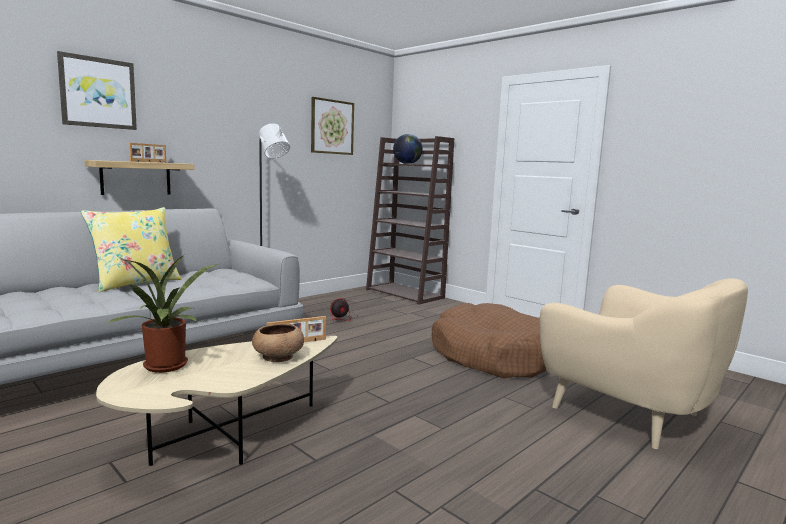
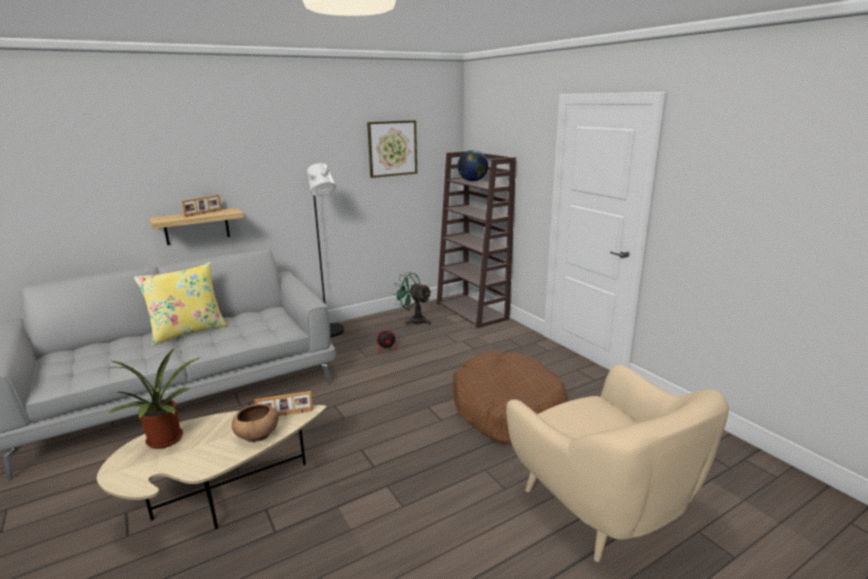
camera: 15 degrees right, 10 degrees up
(98, 93) = (153, 156): picture -> none
(351, 300) = (414, 320): none -> green fan

